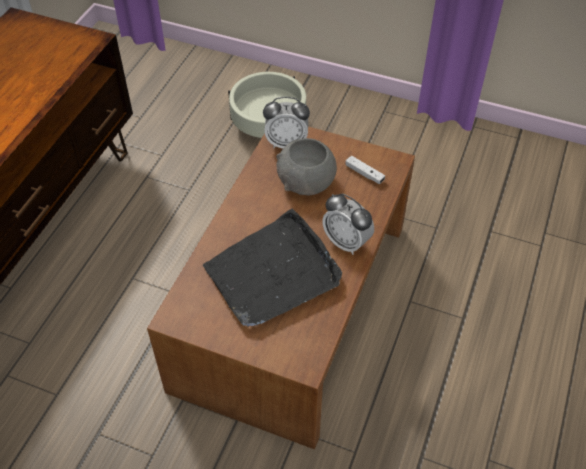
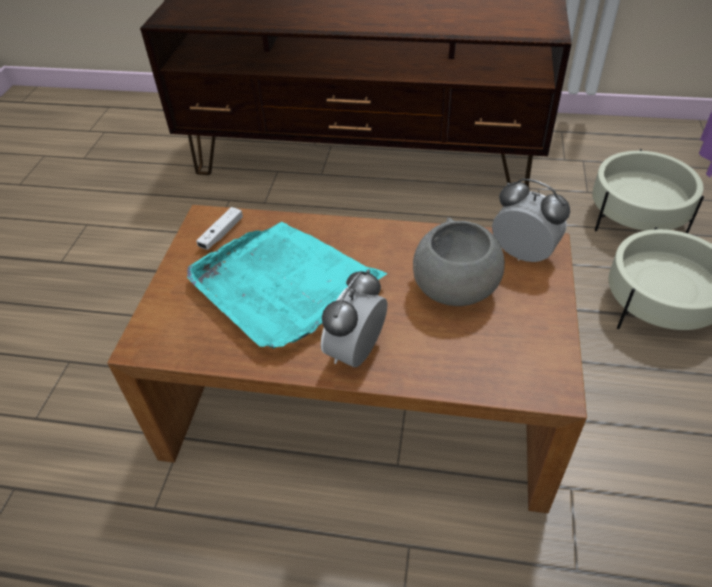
camera: 80 degrees right, 5 degrees down
(182, 102) = (636, 217): none -> beige planter
(273, 273) = (283, 286): black tray -> turquoise tray
(286, 143) = (523, 254): alarm clock -> alarm clock turned 135 degrees clockwise
(364, 174) = (505, 352): white game controller -> white game controller (221, 234)

